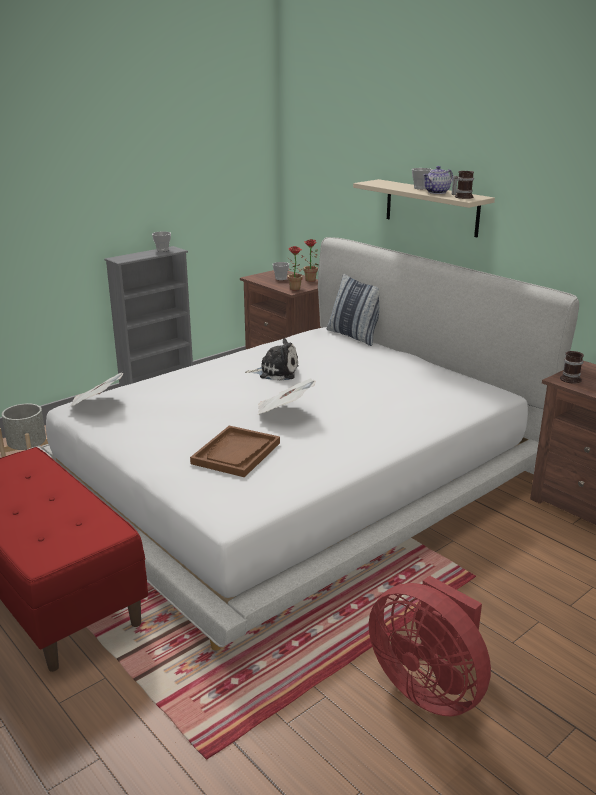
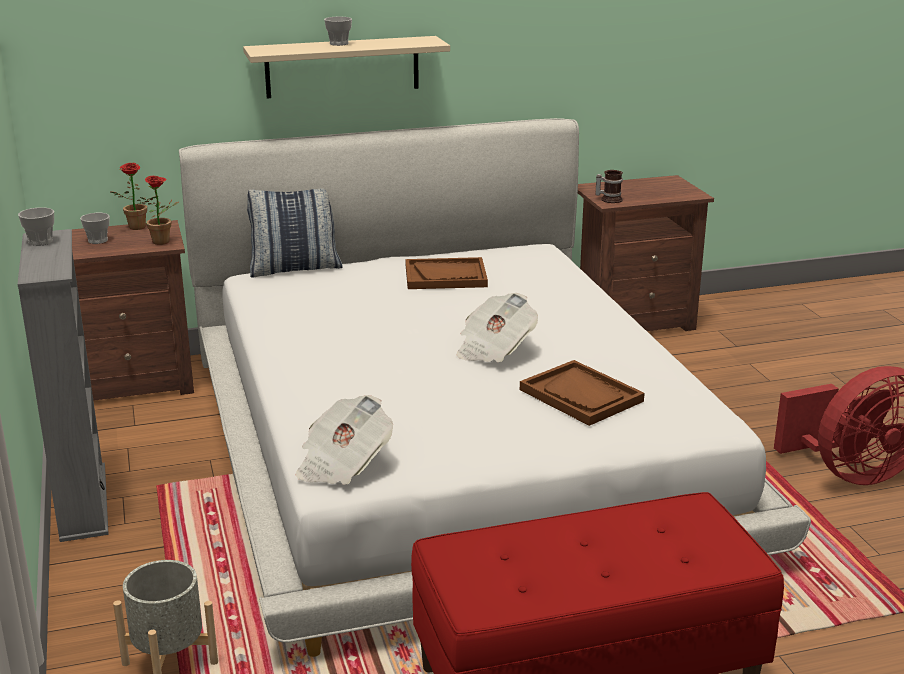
camera: 65 degrees left, 0 degrees up
(276, 372) = (362, 332): plush toy -> none
(396, 375) = (446, 276): none -> brown tray
(437, 192) = (377, 44): teapot -> none
(461, 197) = (418, 42): mug -> none

